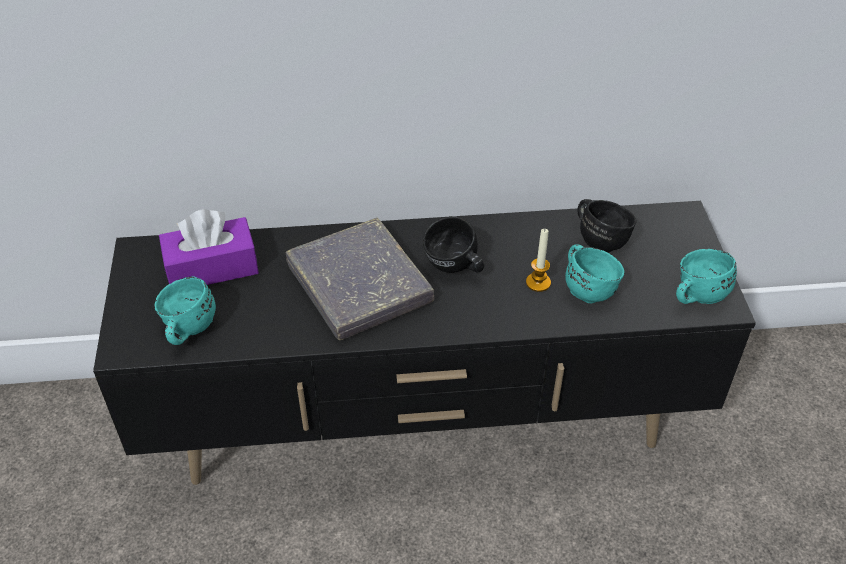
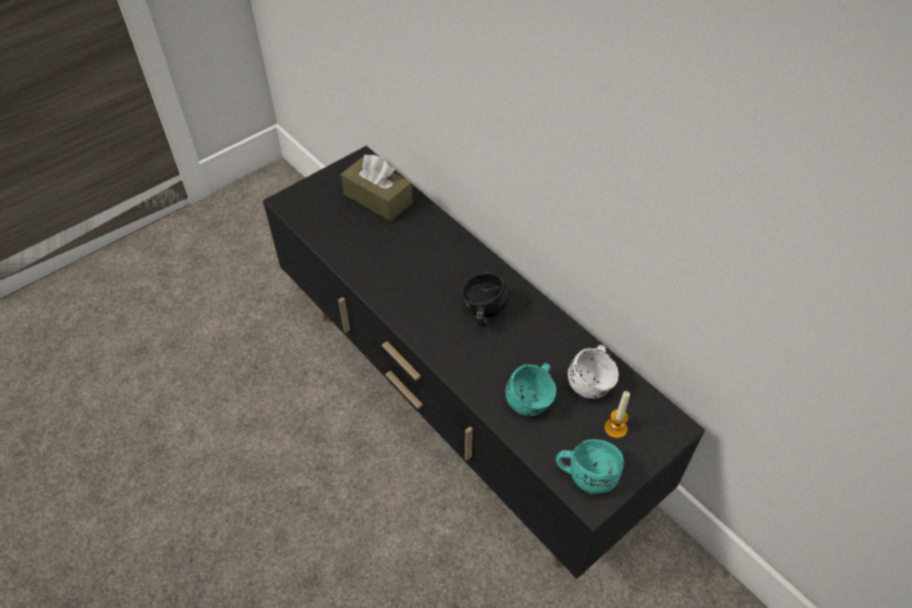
camera: 55 degrees right, 5 degrees up
(186, 330) = (320, 218): turquoise mug -> none
(212, 267) = (377, 198): purple tissue box -> brown tissue box
(359, 284) = (423, 273): grey book -> none
(538, 282) = (510, 367): candle -> candle (615, 428)
(600, 238) = (592, 382): black mug -> white mug

